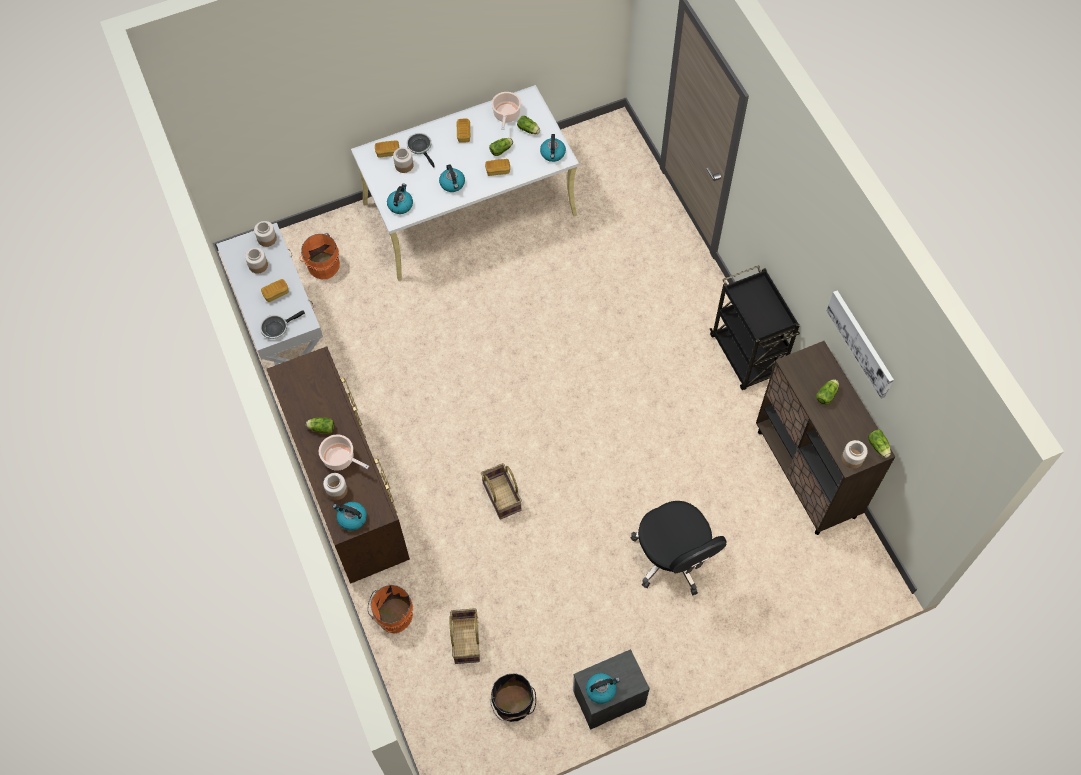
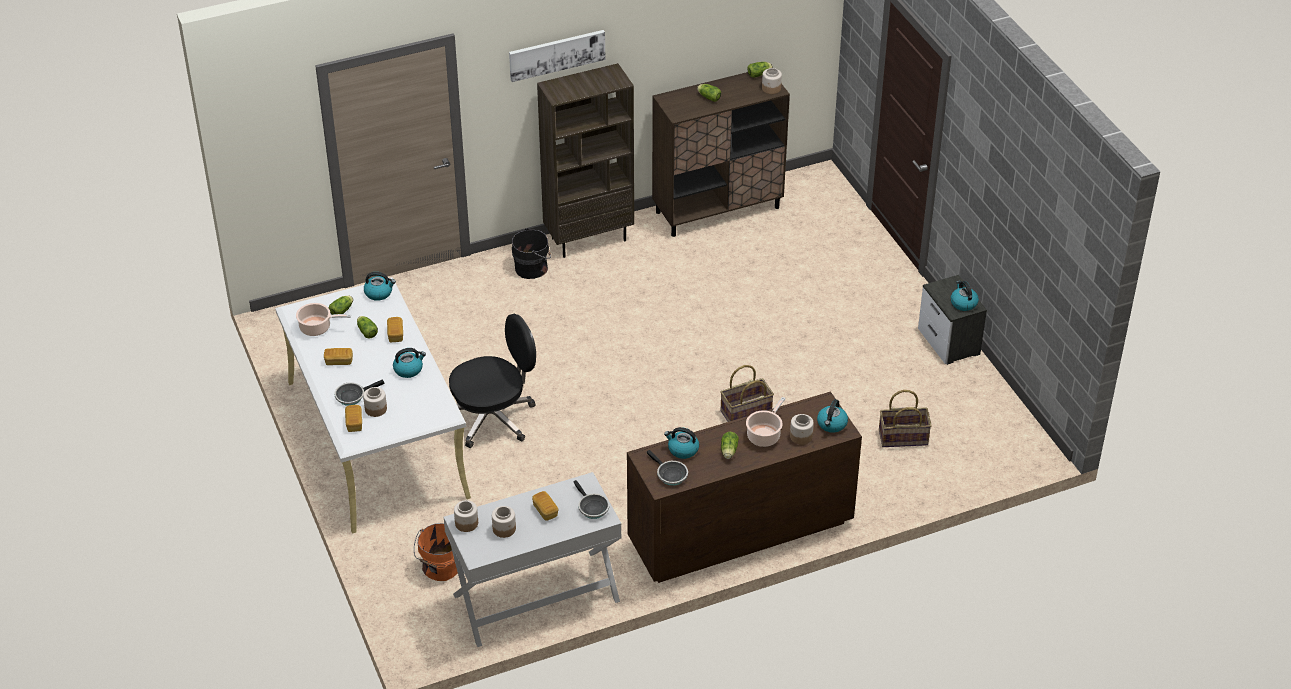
camera: 90 degrees left, 20 degrees down
(295, 380) = (670, 475): none -> frying pan
(393, 617) = (883, 492): orange bucket -> none
(400, 205) = (432, 411): kettle -> kettle (682, 450)
(513, 705) = (964, 405): black bucket -> black bucket (533, 268)
(673, 558) = (807, 296): black office chair -> black office chair (493, 418)
(747, 356) = (589, 238): black cart -> brown bookcase
(861, 343) = (684, 42): picture -> picture (556, 54)

